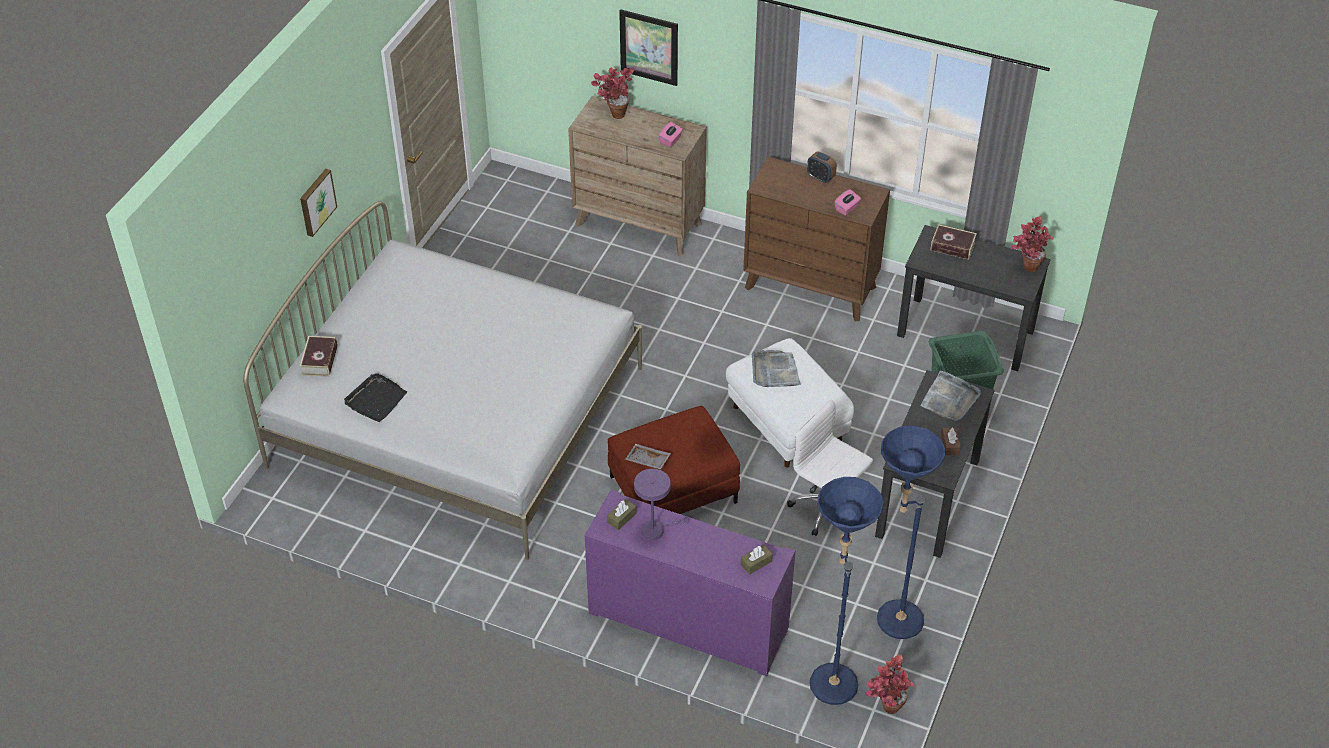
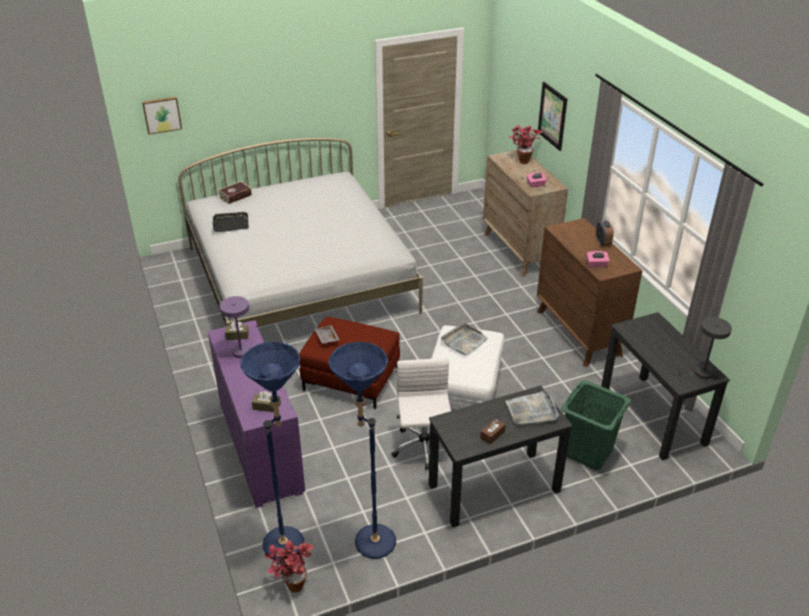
camera: 45 degrees right, 10 degrees down
(316, 201) = (282, 104): picture -> picture (162, 114)
(952, 246) = (661, 333): book -> none
(1025, 268) = (700, 373): potted plant -> grey table lamp

